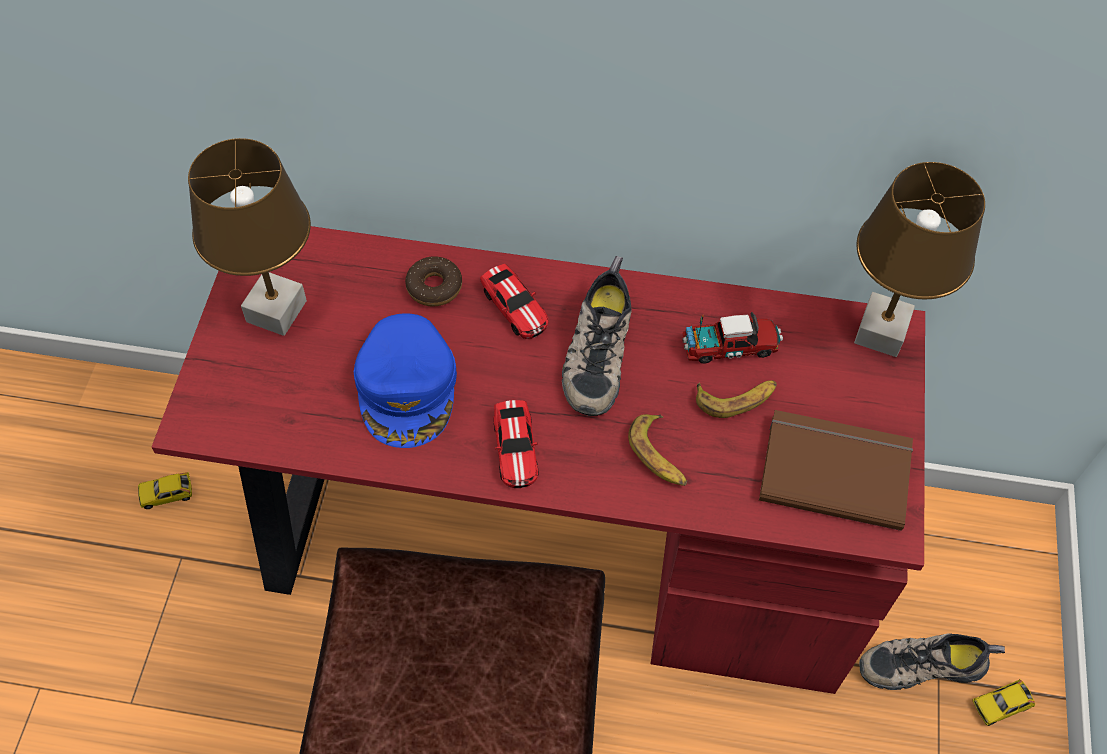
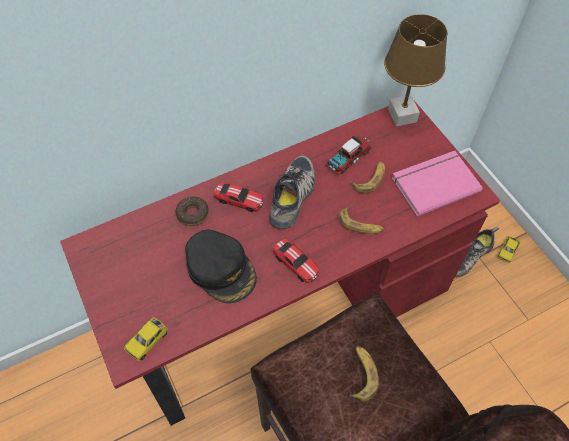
camera: 35 degrees left, 0 degrees up
(167, 493) = (81, 415): toy car -> toy car (147, 340)
(276, 310) = (122, 275): brown table lamp -> none
(407, 387) = (221, 269): blue cap -> black cap
(464, 659) = (361, 374): none -> banana
(595, 351) = (293, 197): shoe -> shoe turned 135 degrees counterclockwise
(834, 468) = (434, 183): brown book -> pink book

